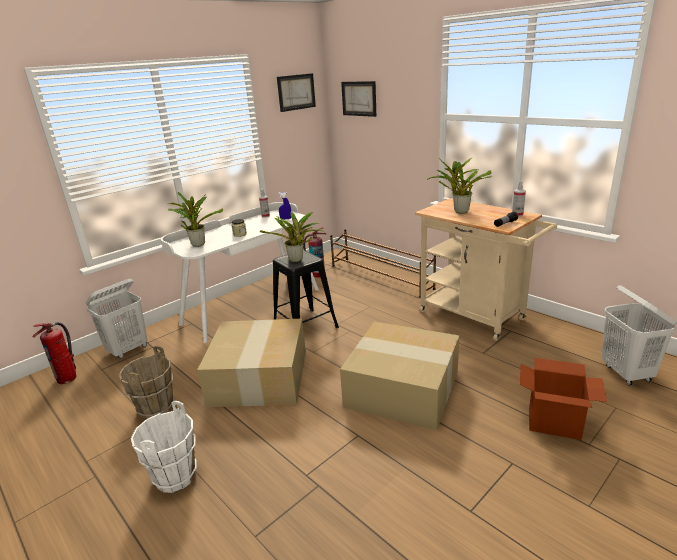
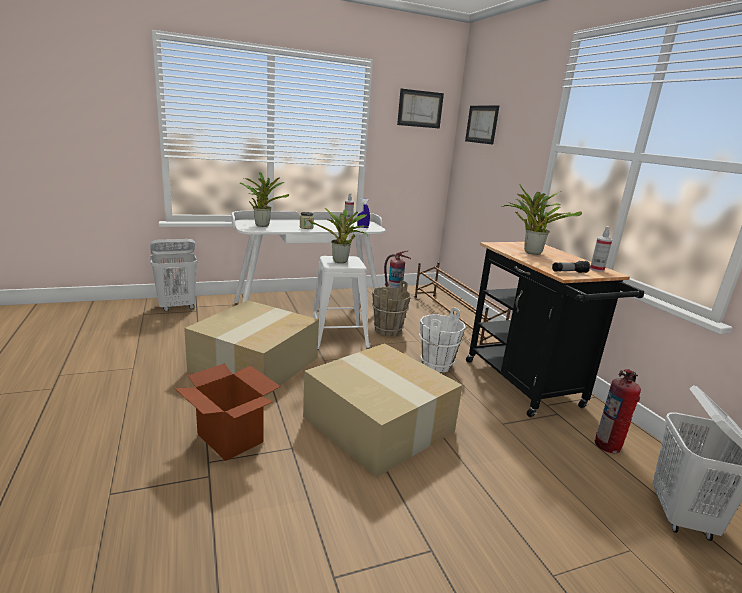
camera: 20 degrees right, 5 degrees down
(67, 378) = (114, 312): fire extinguisher -> fire extinguisher (608, 445)
(156, 409) = (148, 357): brown bucket -> brown bucket (387, 330)
(175, 477) = (105, 414): white bucket -> white bucket (436, 365)
(305, 326) = (338, 337): black stool -> white stool
(477, 317) = (527, 387): beige cart -> black cart
(554, 422) = (527, 530): cardboard box -> cardboard box (230, 438)

